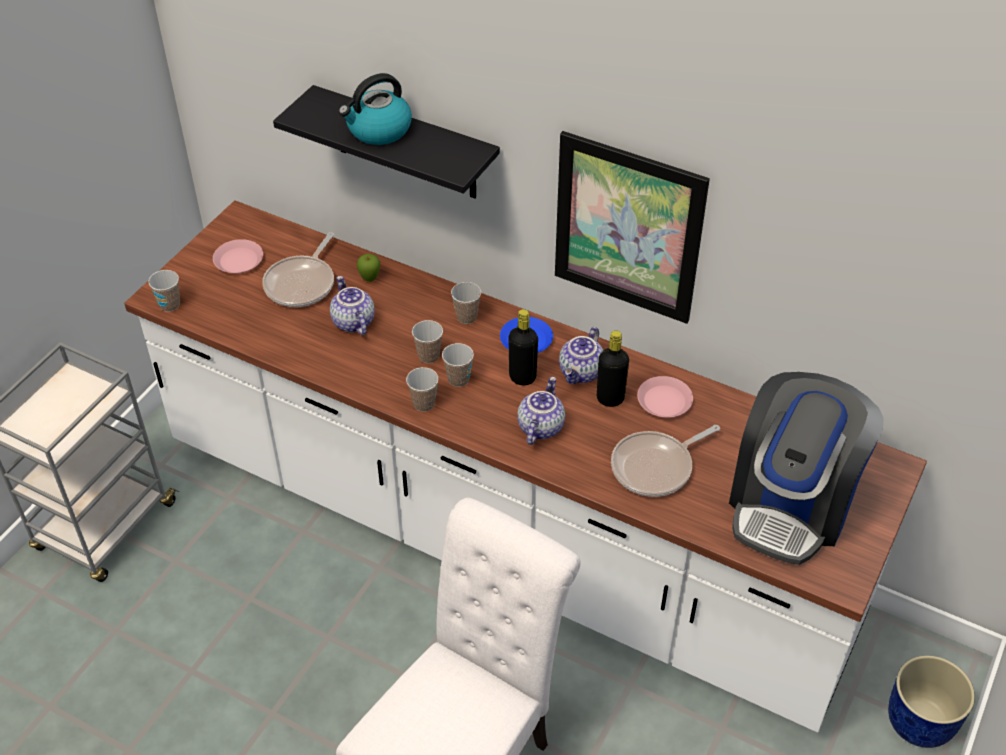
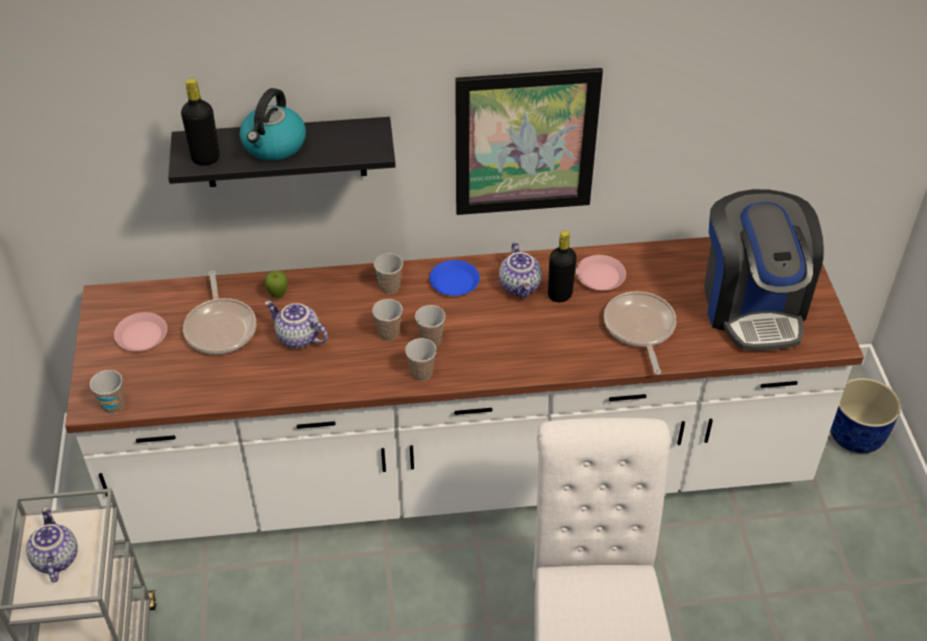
camera: 35 degrees left, 0 degrees up
(522, 377) = (479, 312): black bottle -> black bottle (205, 158)
(539, 427) = (528, 343): teapot -> teapot (55, 558)
(656, 467) = (639, 328): frying pan -> frying pan turned 150 degrees clockwise

